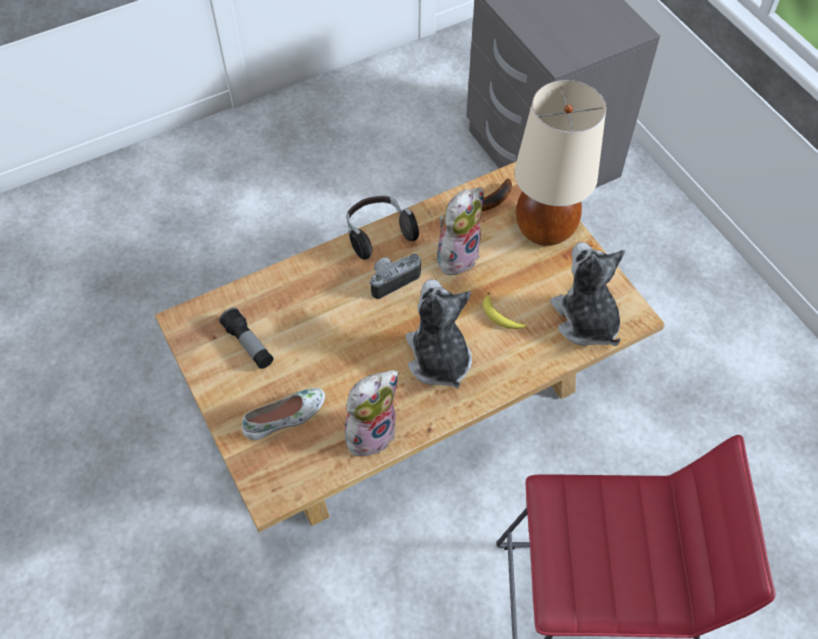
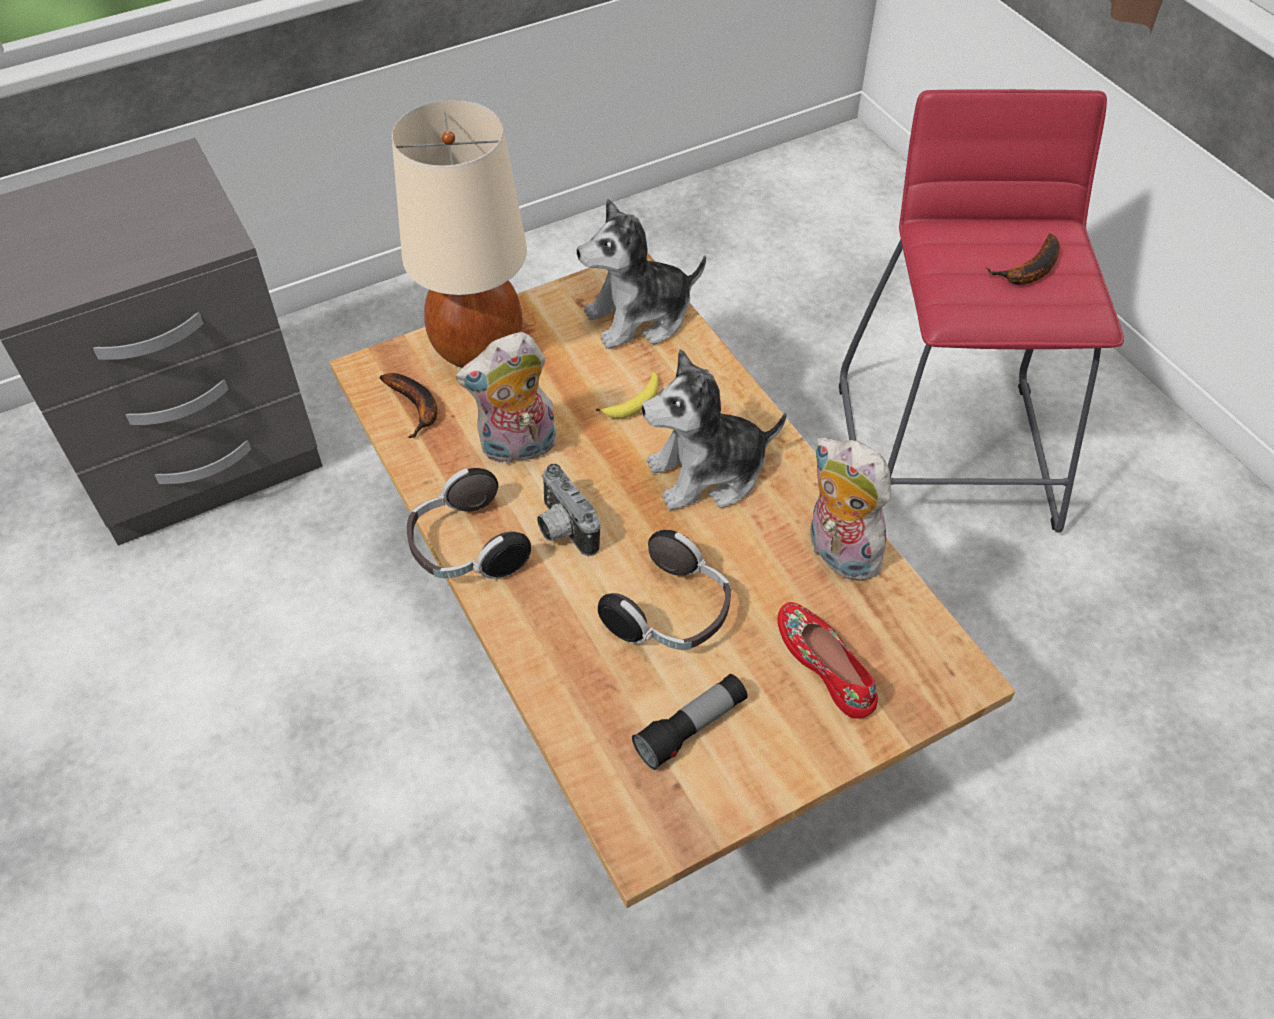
camera: 90 degrees left, 5 degrees down
(285, 417) = (826, 664): white shoe -> red shoe
(327, 336) = (671, 614): none -> headphones
(456, 255) = (517, 448): plush toy -> plush toy turned 60 degrees counterclockwise
(611, 563) = (1030, 271): none -> banana

